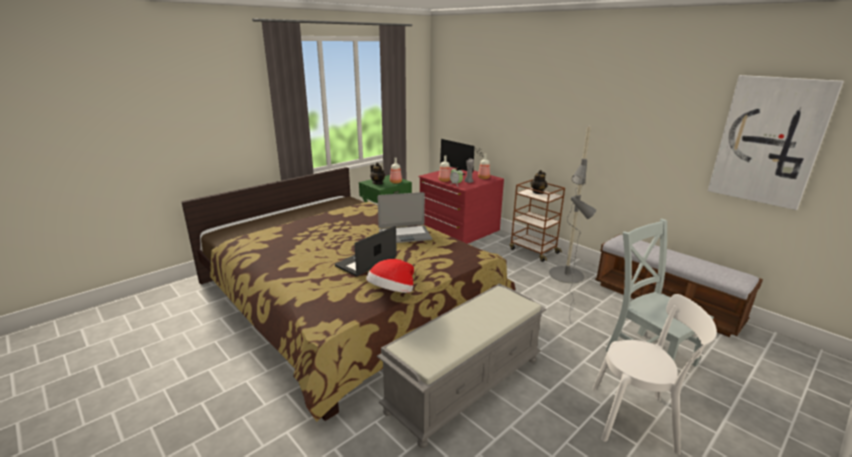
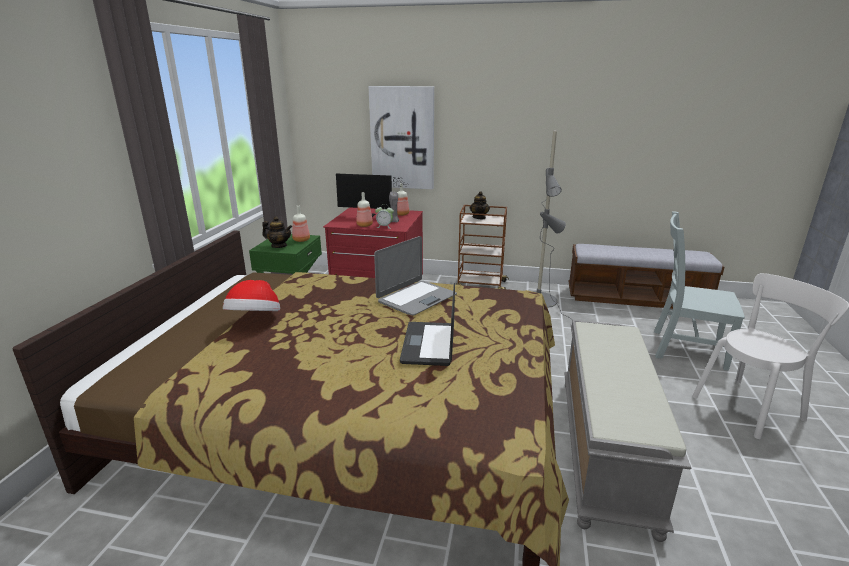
camera: 35 degrees left, 0 degrees up
(392, 293) = (520, 369): hat -> hat (255, 320)
(769, 141) = (706, 127): picture -> picture (402, 138)

